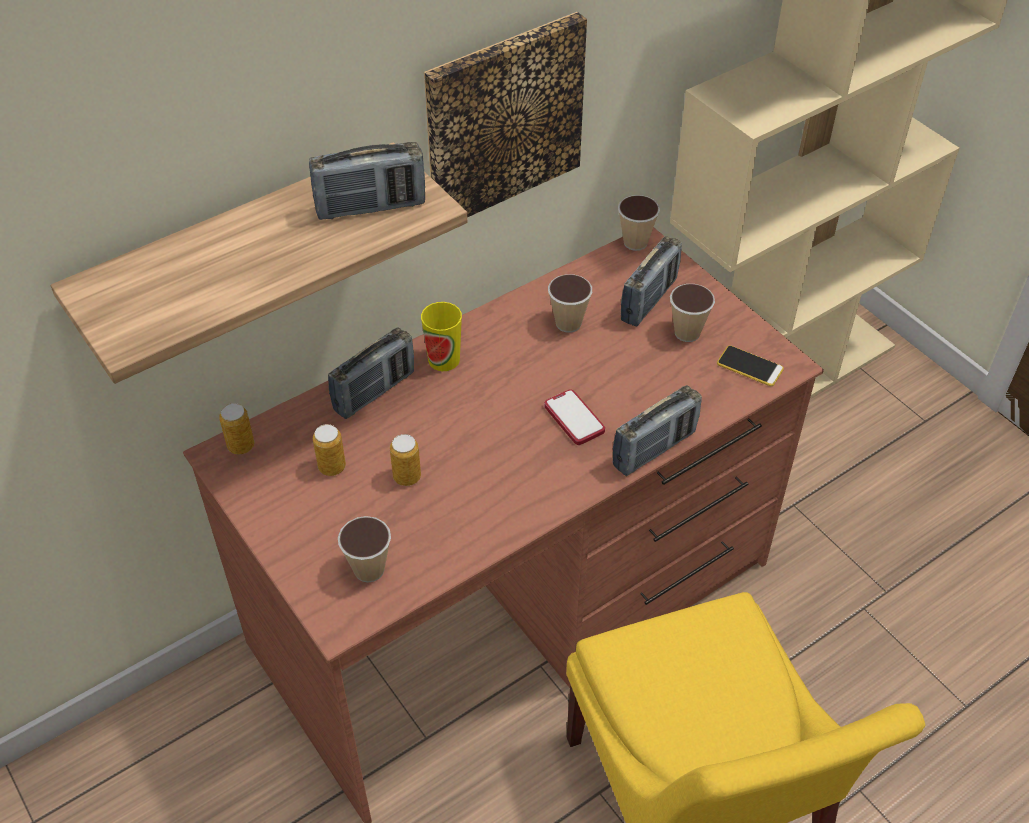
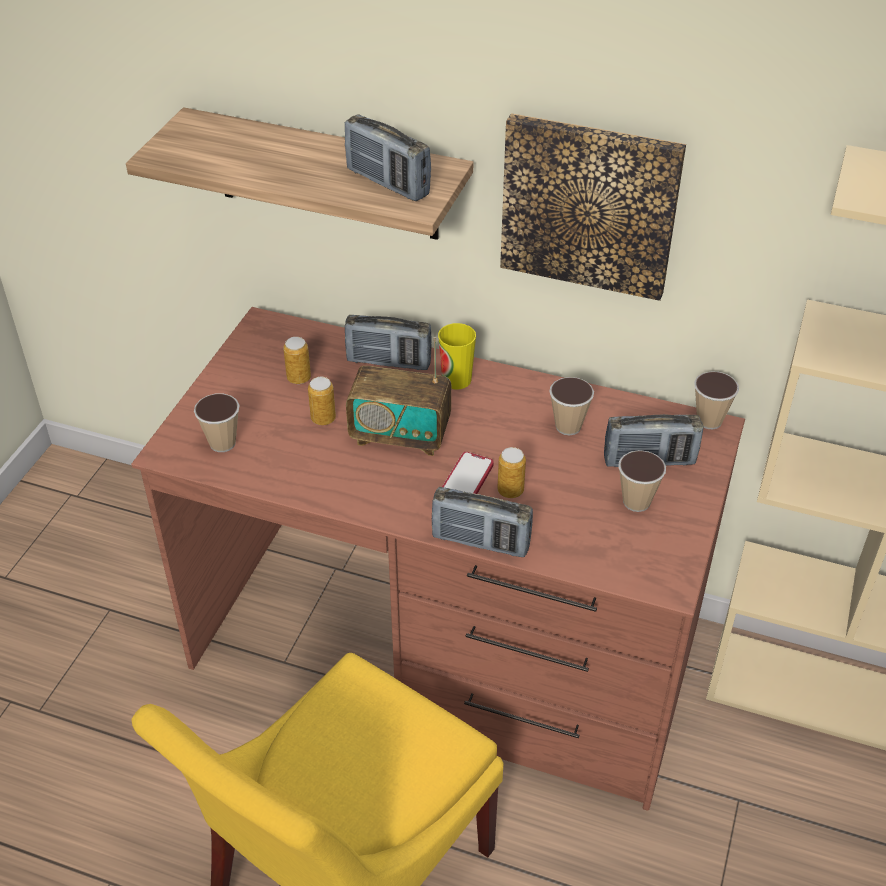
camera: 55 degrees right, 5 degrees down
(241, 446) = (279, 328): can -> can (510, 490)
(480, 434) = (400, 435): none -> radio
(750, 366) = (640, 560): phone -> none

